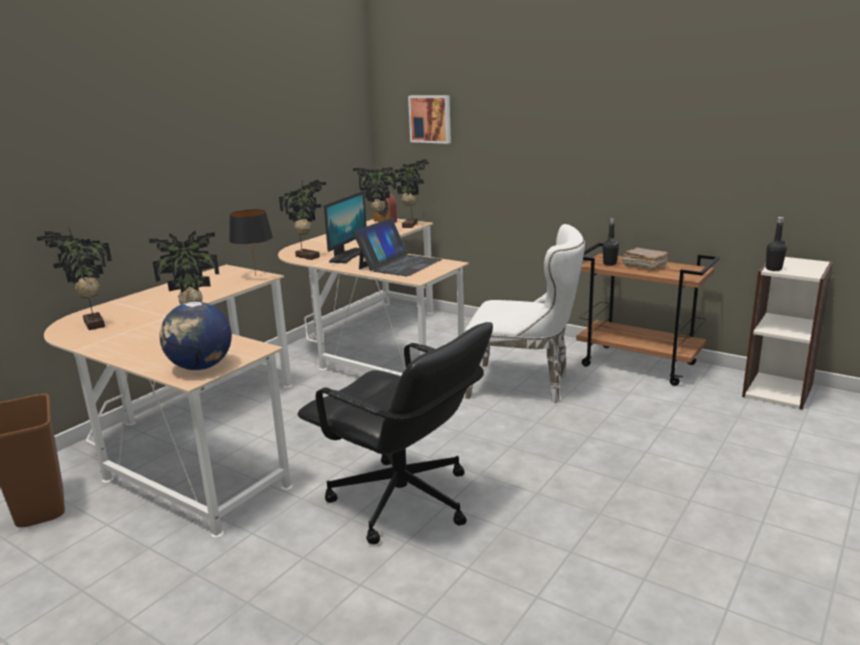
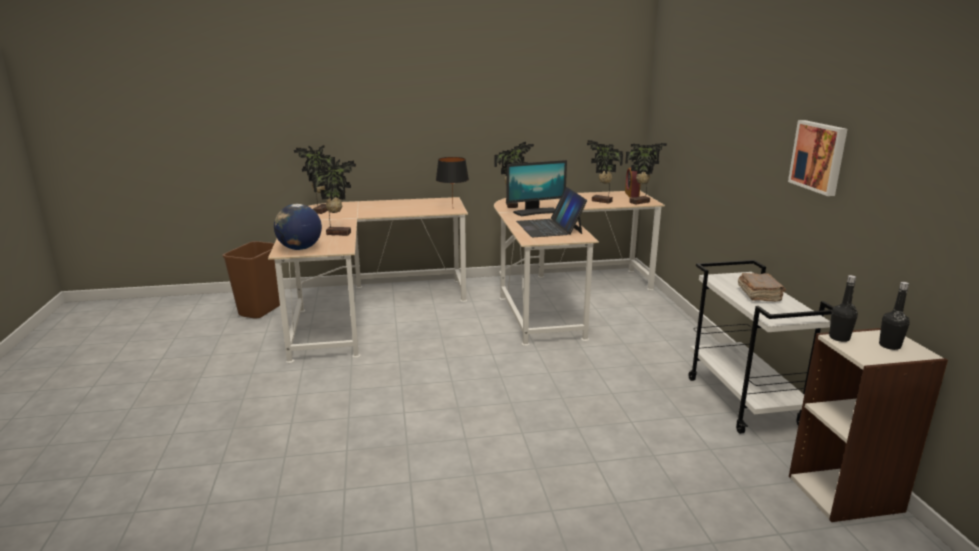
camera: 45 degrees right, 0 degrees up
(399, 264) = (549, 227): laptop -> laptop turned 90 degrees clockwise
(402, 502) = (388, 396): black office chair -> none
(431, 119) = (678, 105): picture -> picture (819, 156)
(525, 385) = (610, 370): white chair -> none
(609, 264) = (731, 282): black bottle -> black bottle (889, 346)
(639, 365) = (744, 402): brown cart -> white cart

